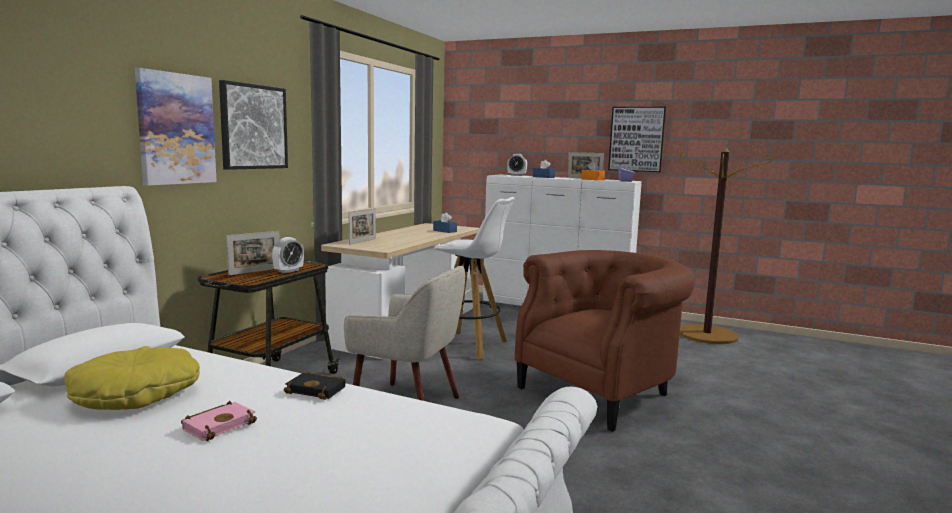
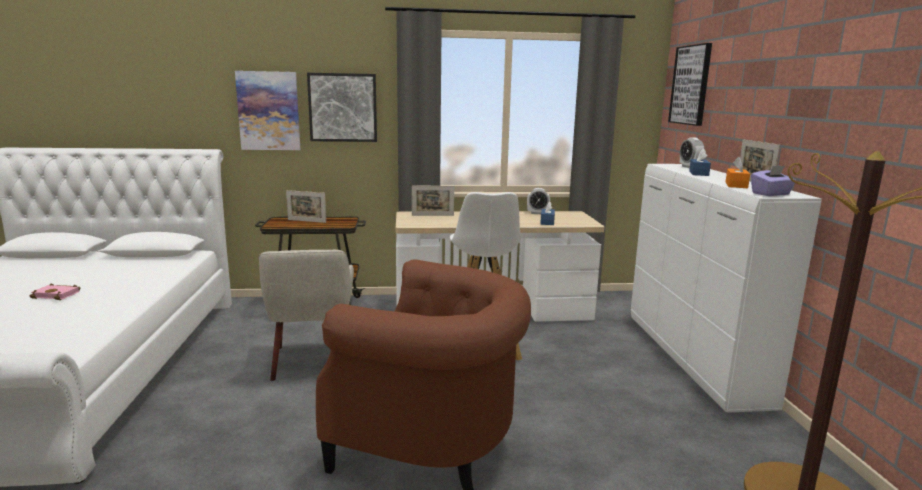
camera: 60 degrees right, 5 degrees up
(134, 394) = (109, 270): yellow pillow -> none
(288, 271) = (315, 225): alarm clock -> alarm clock (537, 213)
(318, 389) = (124, 300): black book -> none
(636, 139) = (829, 123): picture -> picture (691, 85)

